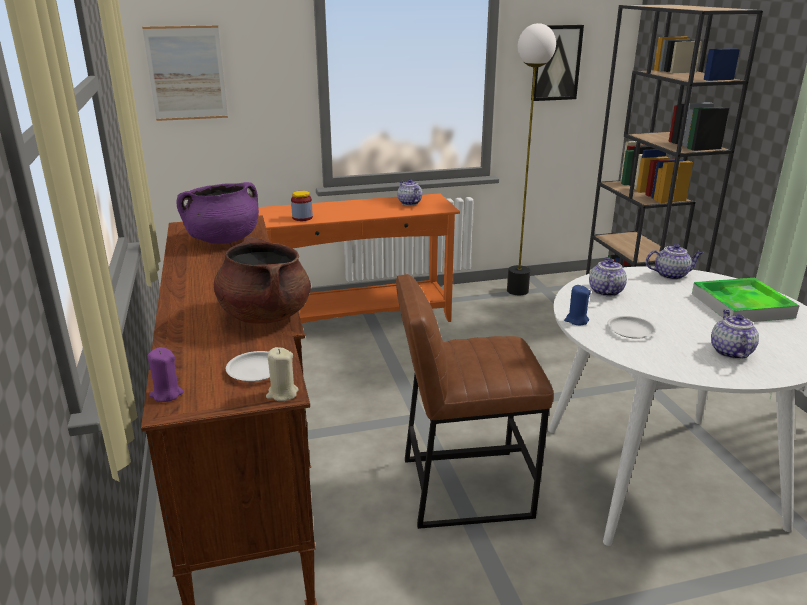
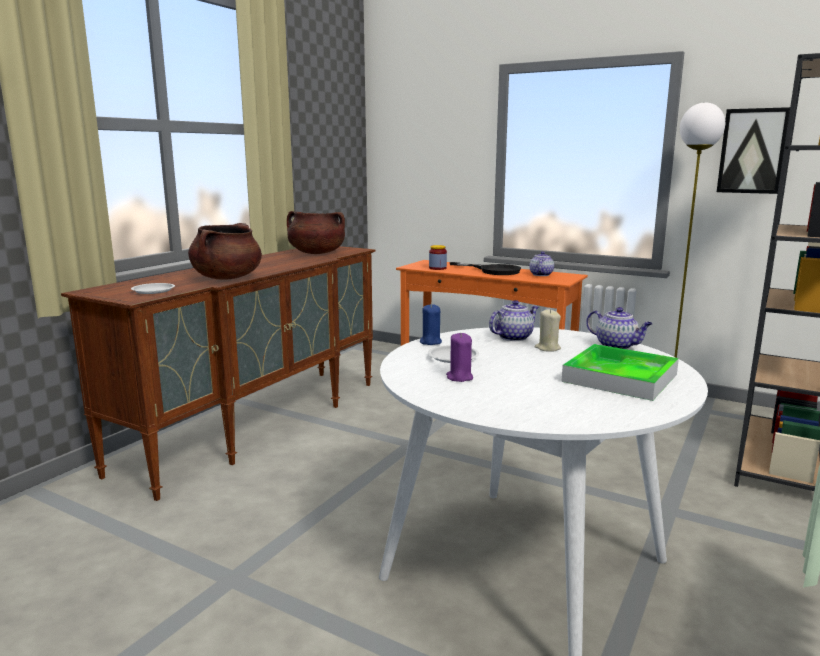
camera: 45 degrees right, 10 degrees down
(166, 394) = (101, 288): purple candle -> purple candle (459, 377)
(186, 73) = (402, 150): picture -> none
(223, 240) = (316, 253): purple cooking pot -> brown cooking pot
(282, 394) = (132, 299): beige candle -> beige candle (547, 348)
(360, 208) = (493, 271): none -> black frying pan
(463, 487) = (356, 492): brown chair -> none
(730, 351) = (493, 391): teapot -> none

